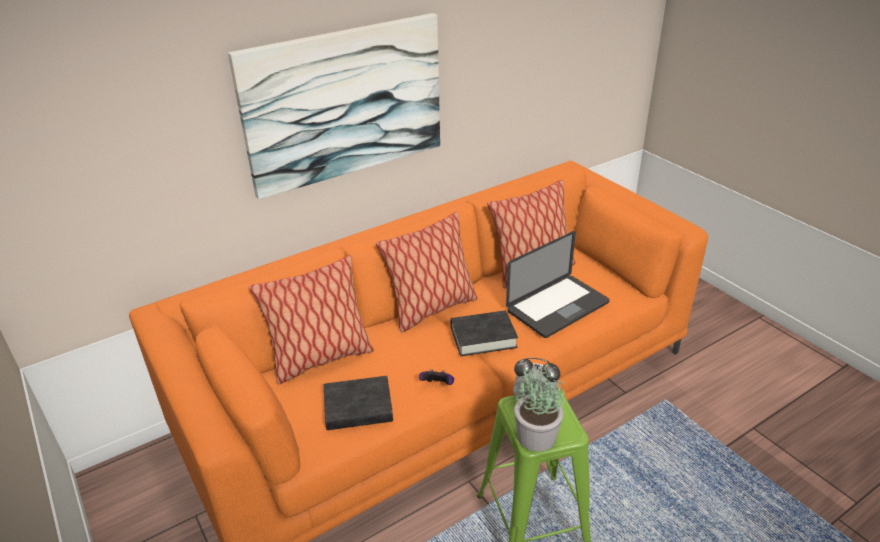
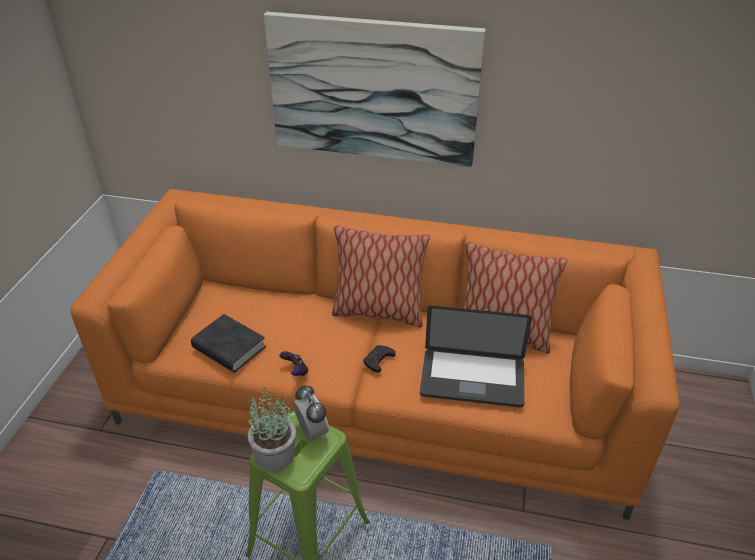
camera: 45 degrees right, 5 degrees up
(320, 359) = (258, 297): pillow -> none
(483, 337) = (378, 360): black book -> black game controller

